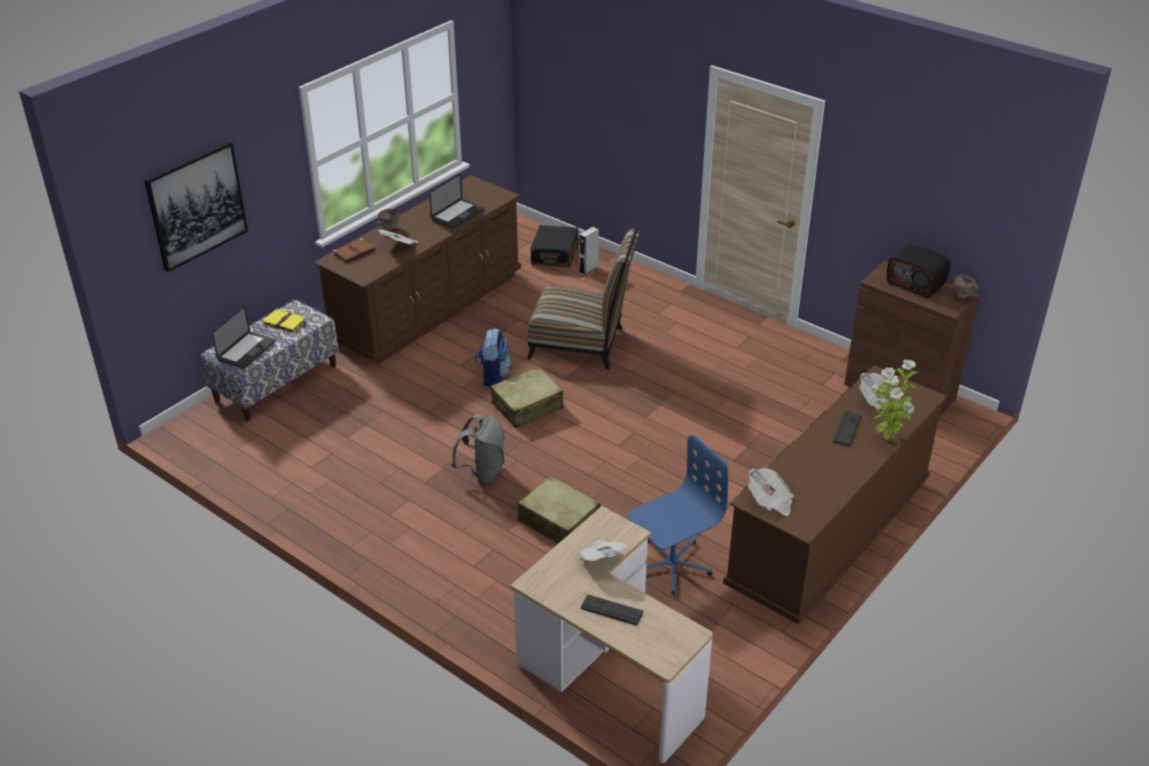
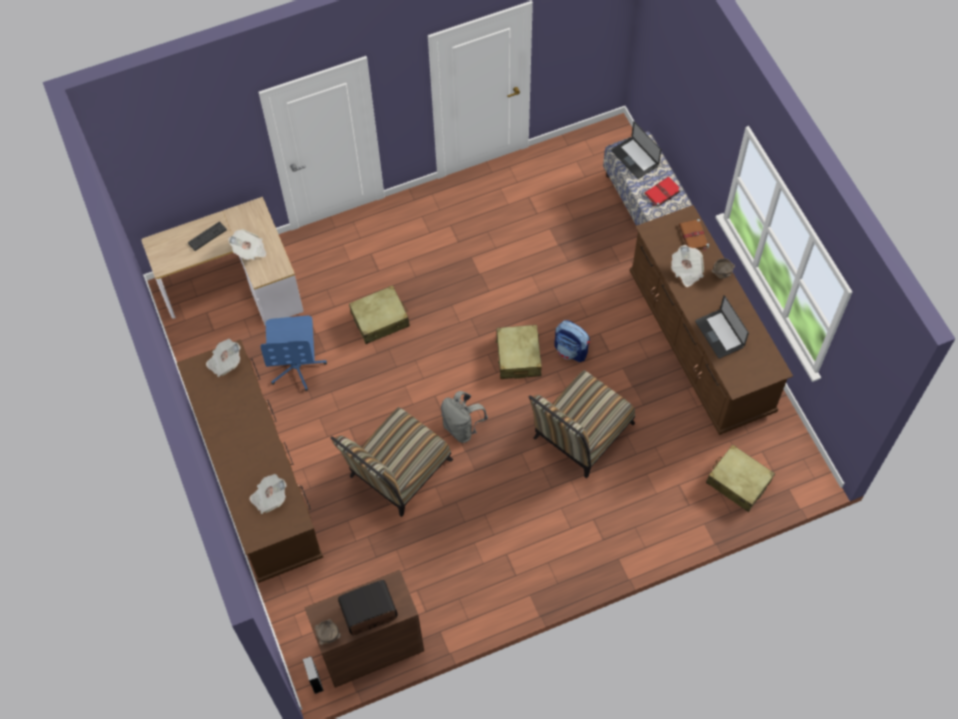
camera: 120 degrees right, 25 degrees up
(197, 205) = (679, 71): picture -> none
(285, 322) = (662, 193): yellow book -> red book
(482, 473) = (458, 295): grey backpack -> grey backpack (462, 427)
(554, 255) = (738, 482): black suitcase -> beige suitcase
(588, 269) = (698, 499): grey speaker -> grey speaker (315, 681)
(724, 439) = (396, 472): none -> chair
(847, 429) = (258, 457): keyboard -> none
(886, 438) = (231, 476): potted plant -> none

